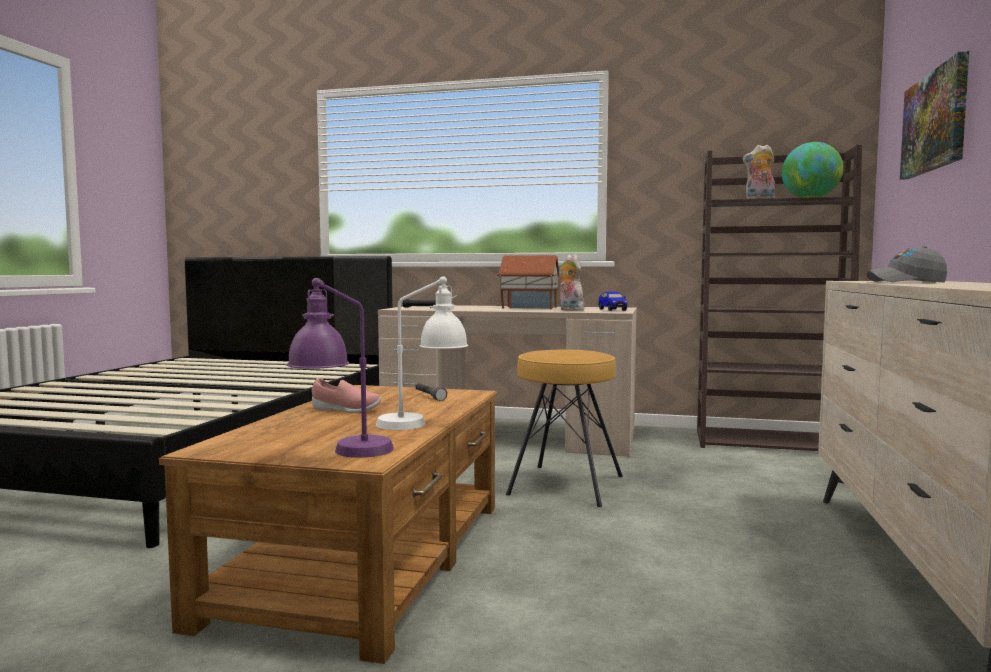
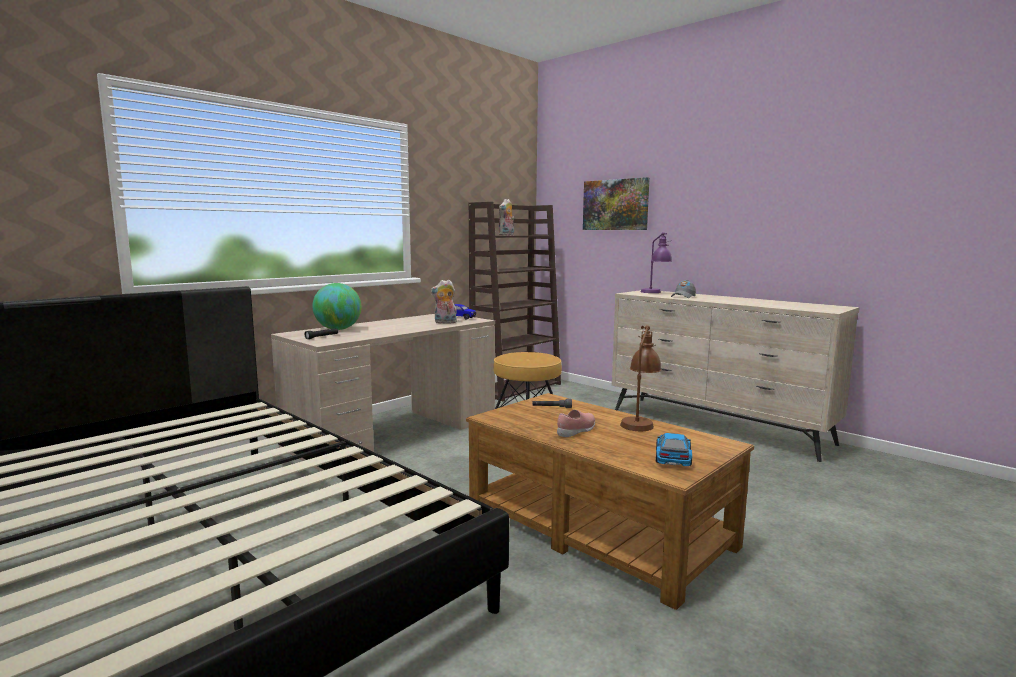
camera: 60 degrees left, 5 degrees up
(277, 444) = (673, 457): none -> toy car
(343, 455) = (711, 446): purple table lamp -> purple table lamp (655, 293)
(423, 423) = (639, 421): white table lamp -> brown table lamp
(529, 307) = (397, 323): toy house -> none
(810, 199) = (527, 235): globe -> globe (338, 329)

